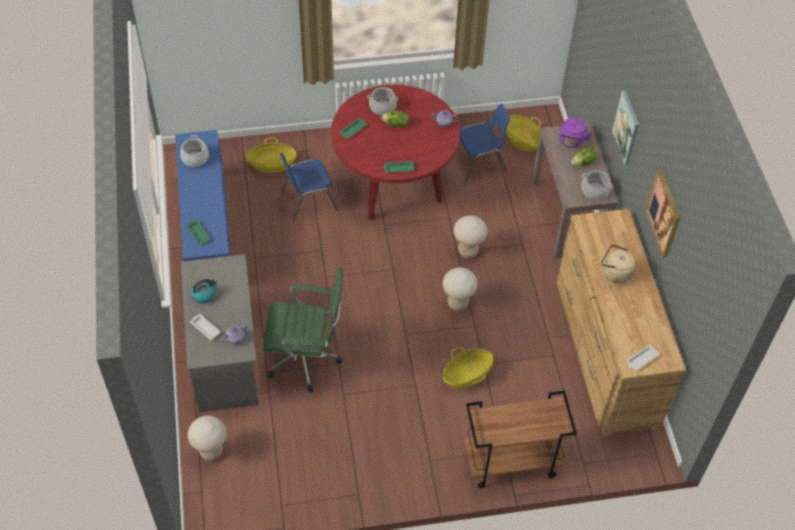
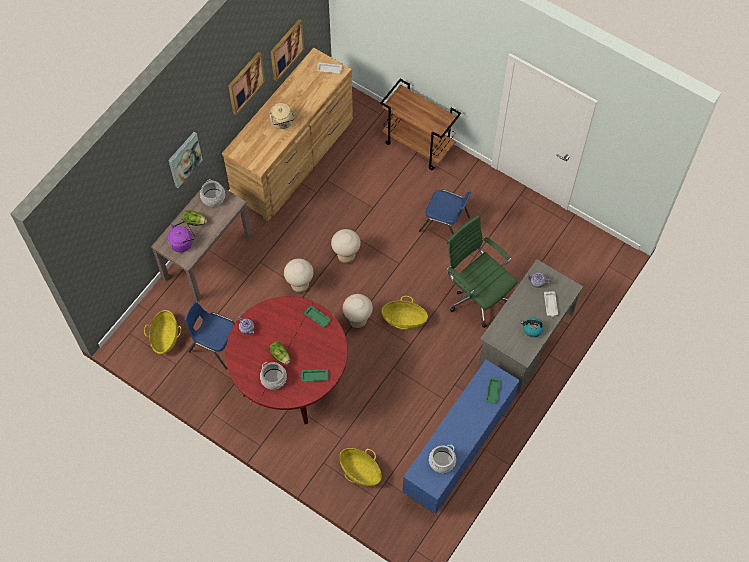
camera: 135 degrees left, 10 degrees up
(211, 452) = (584, 285): beige stool -> beige stool (358, 320)
(308, 201) = (365, 415): blue chair -> blue chair (445, 224)
(466, 375) = (390, 209): basket -> basket (404, 319)
(684, 296) = (286, 49): none -> picture

